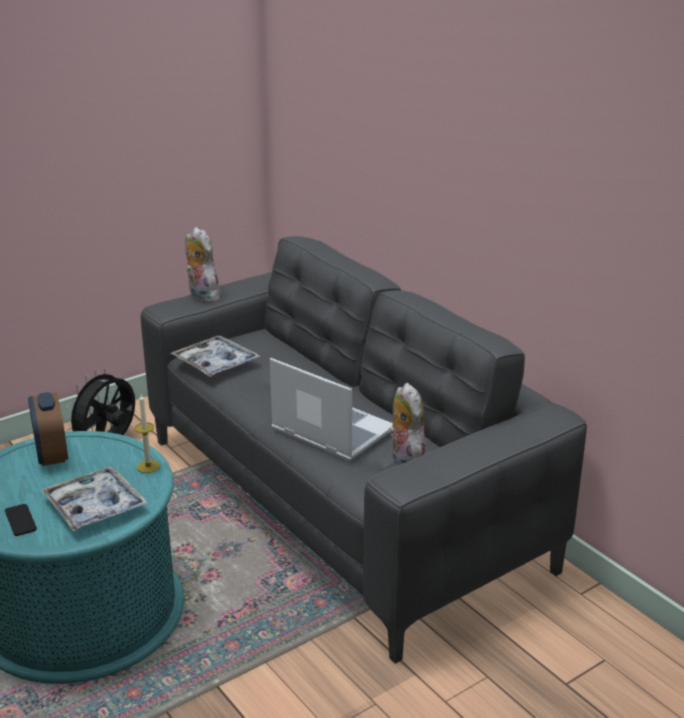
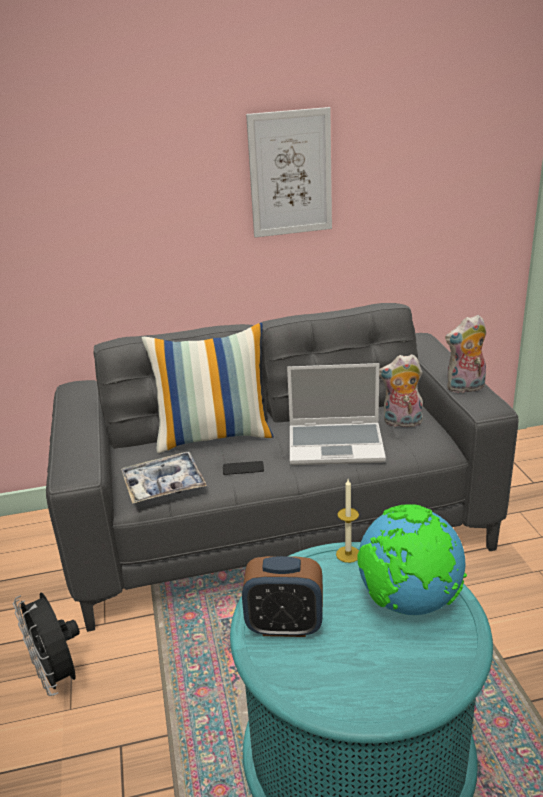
camera: 65 degrees left, 0 degrees up
(20, 520) = (415, 668): phone -> phone (243, 468)
(95, 507) = (408, 603): tray -> globe
(201, 296) = (70, 448): plush toy -> plush toy (465, 388)
(312, 366) = (214, 435): none -> pillow
(330, 430) = (337, 444): laptop -> laptop turned 150 degrees counterclockwise
(485, 151) = (290, 173): none -> picture

